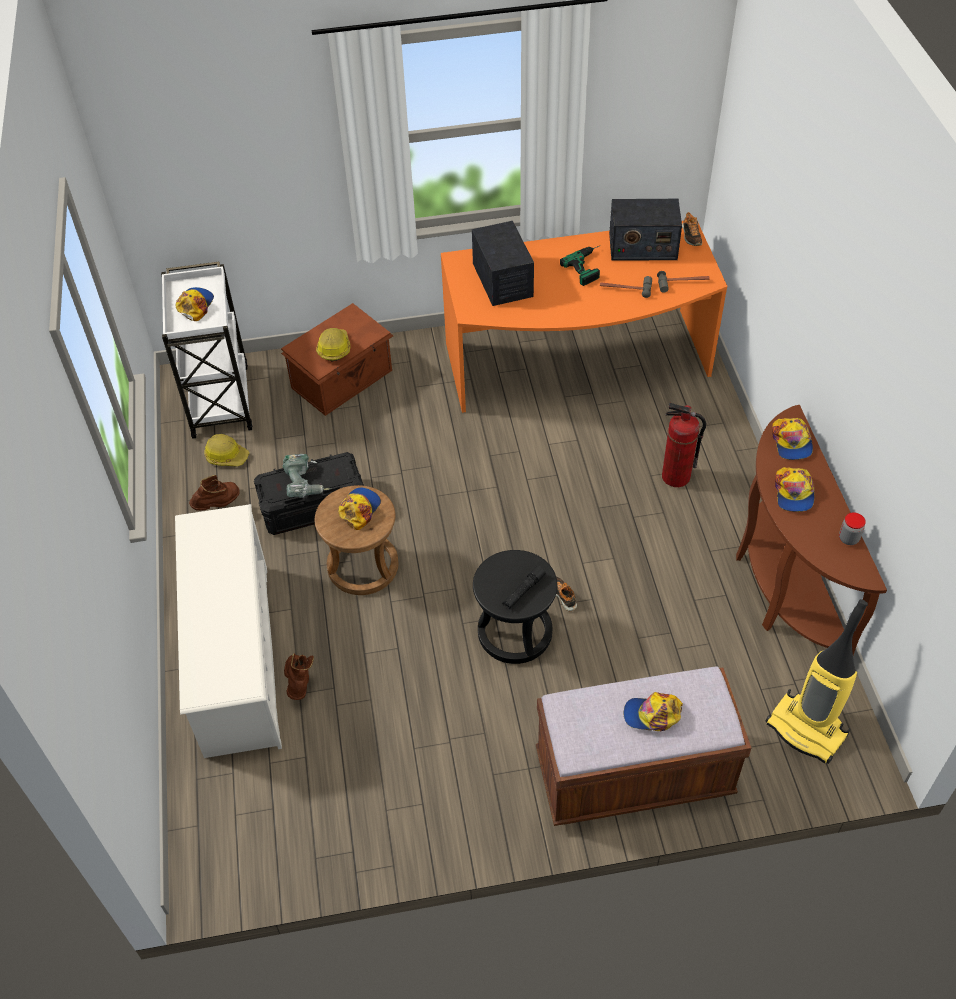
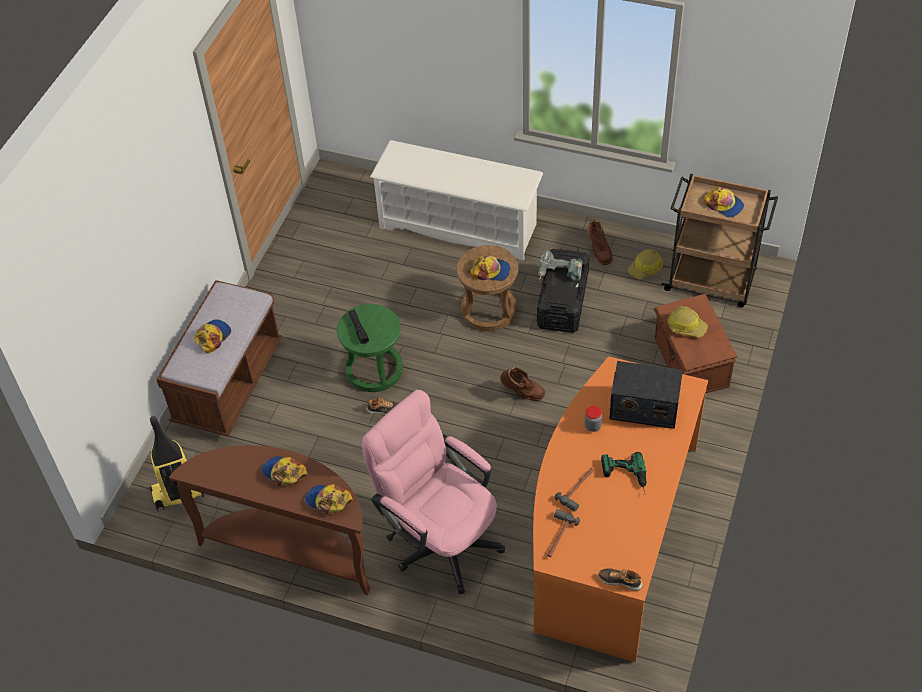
camera: 120 degrees right, 0 degrees up
(220, 399) = (712, 281): white cart -> brown cart
(300, 684) = (418, 249): brown boot -> brown boot (522, 393)
(359, 509) = (490, 271): cap -> cap turned 45 degrees counterclockwise
(514, 632) = (374, 369): black stool -> green stool
(642, 246) = (628, 532): radio -> none
(676, 477) = (439, 538): fire extinguisher -> pink office chair
(848, 538) = (222, 481): jar -> jar (592, 426)

